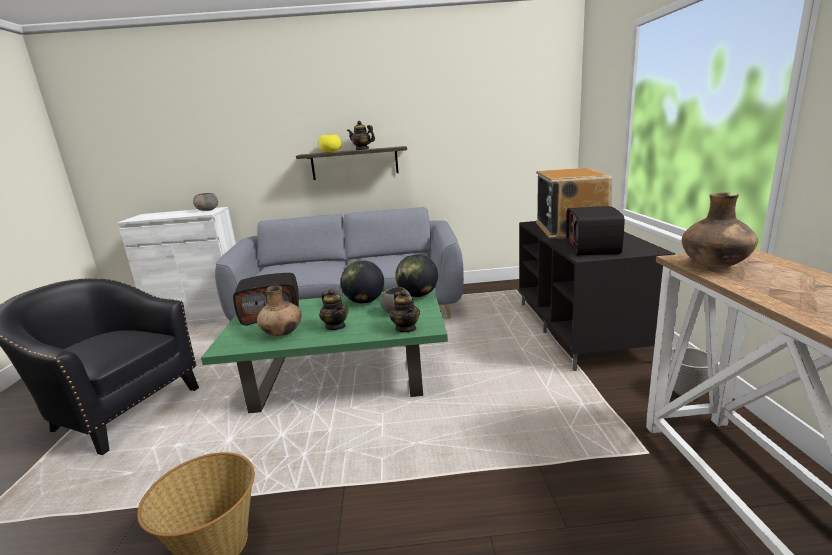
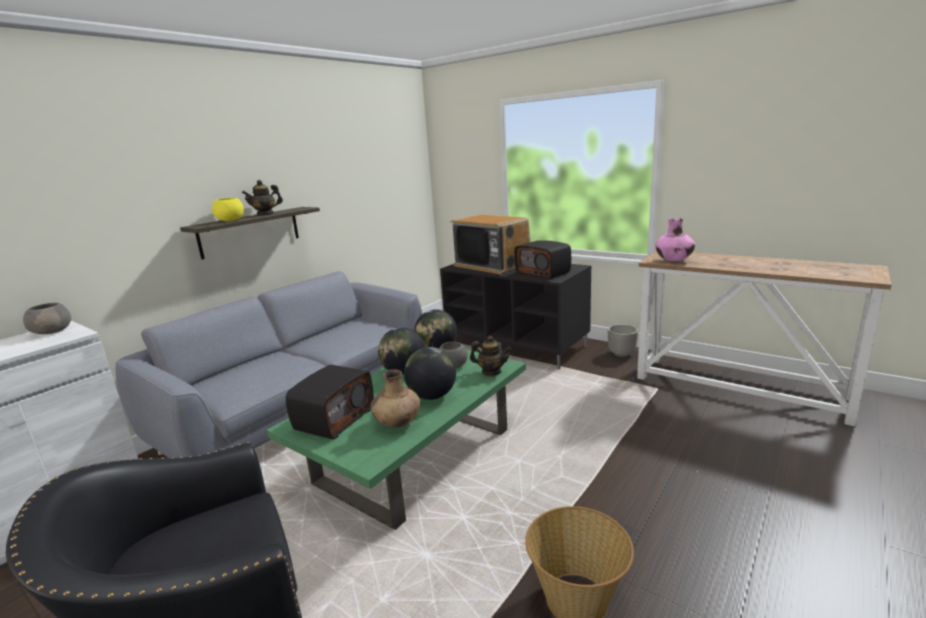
camera: 50 degrees left, 0 degrees up
(336, 326) = (432, 396): teapot -> globe
(714, 266) = (674, 260): brown vase -> pink vase

